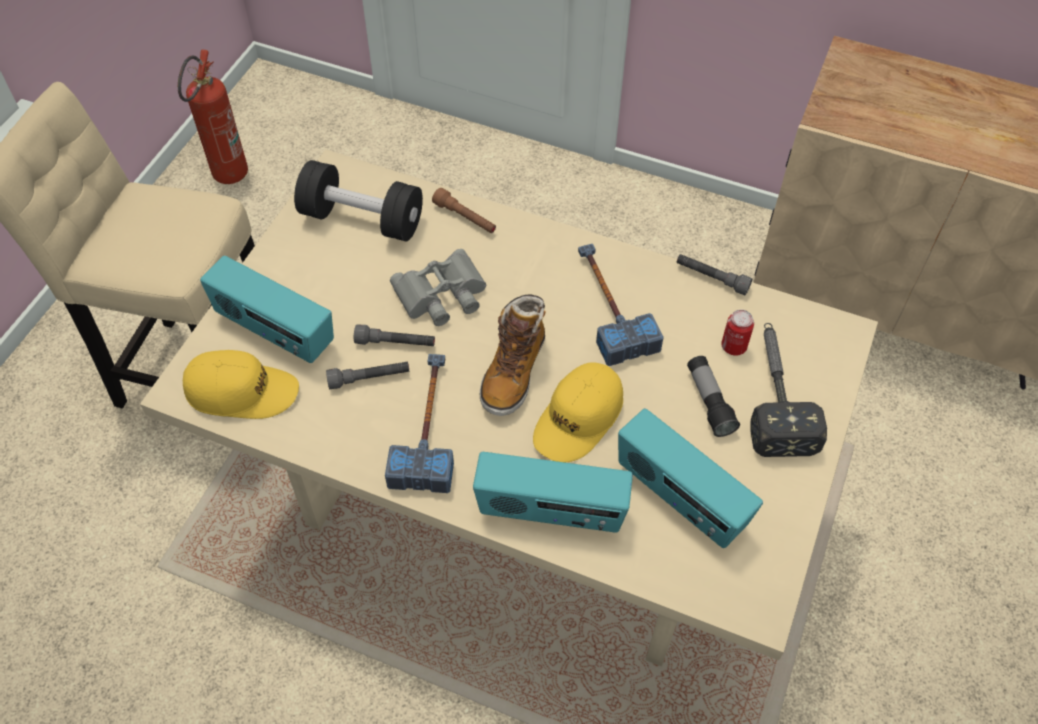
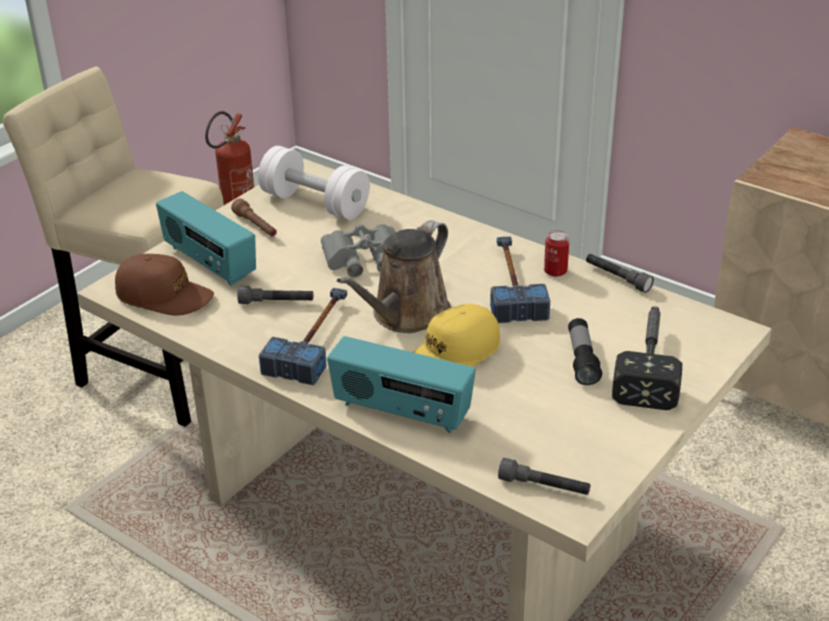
camera: 15 degrees right, 20 degrees down
(242, 391) = (164, 296): yellow cap -> brown cap
(362, 219) = (315, 203): black dumbbell -> white dumbbell
(395, 343) = (309, 283): grey flashlight -> grey flashlight (544, 487)
(465, 218) = (405, 213): brown flashlight -> brown flashlight (256, 226)
(513, 372) = (406, 315): boot -> brown watering can
(679, 498) = (527, 421): radio -> none
(733, 346) = (620, 326): can -> can (555, 271)

